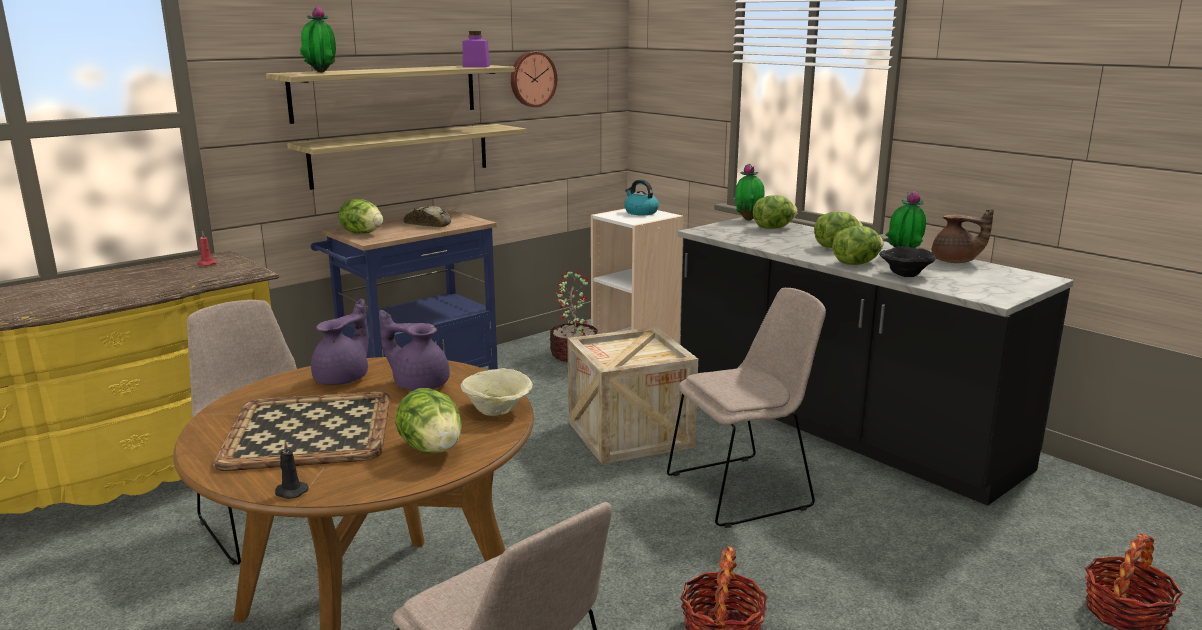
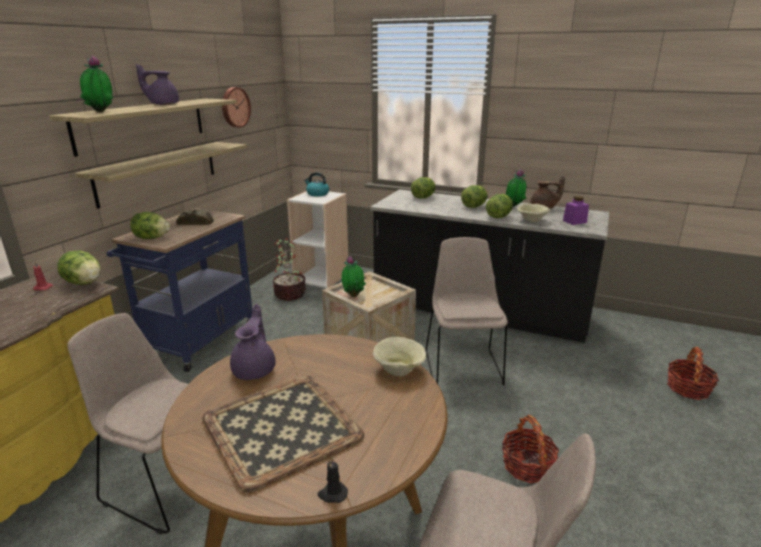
camera: 25 degrees left, 5 degrees up
(419, 384) = (318, 360): purple teapot -> purple teapot (163, 104)
(432, 449) = (393, 417): lettuce -> lettuce (84, 283)
(476, 66) = (208, 100): purple jar -> purple jar (574, 221)
(743, 490) = (462, 366): beige chair -> beige chair turned 45 degrees counterclockwise
(748, 219) = (401, 193): potted plant -> potted plant (353, 295)
(904, 274) = (532, 220): black bowl -> beige bowl

